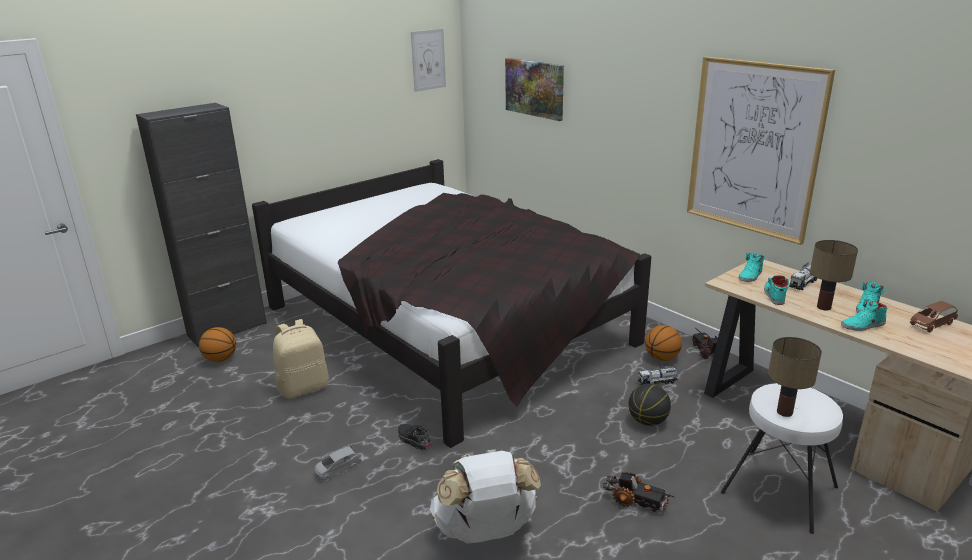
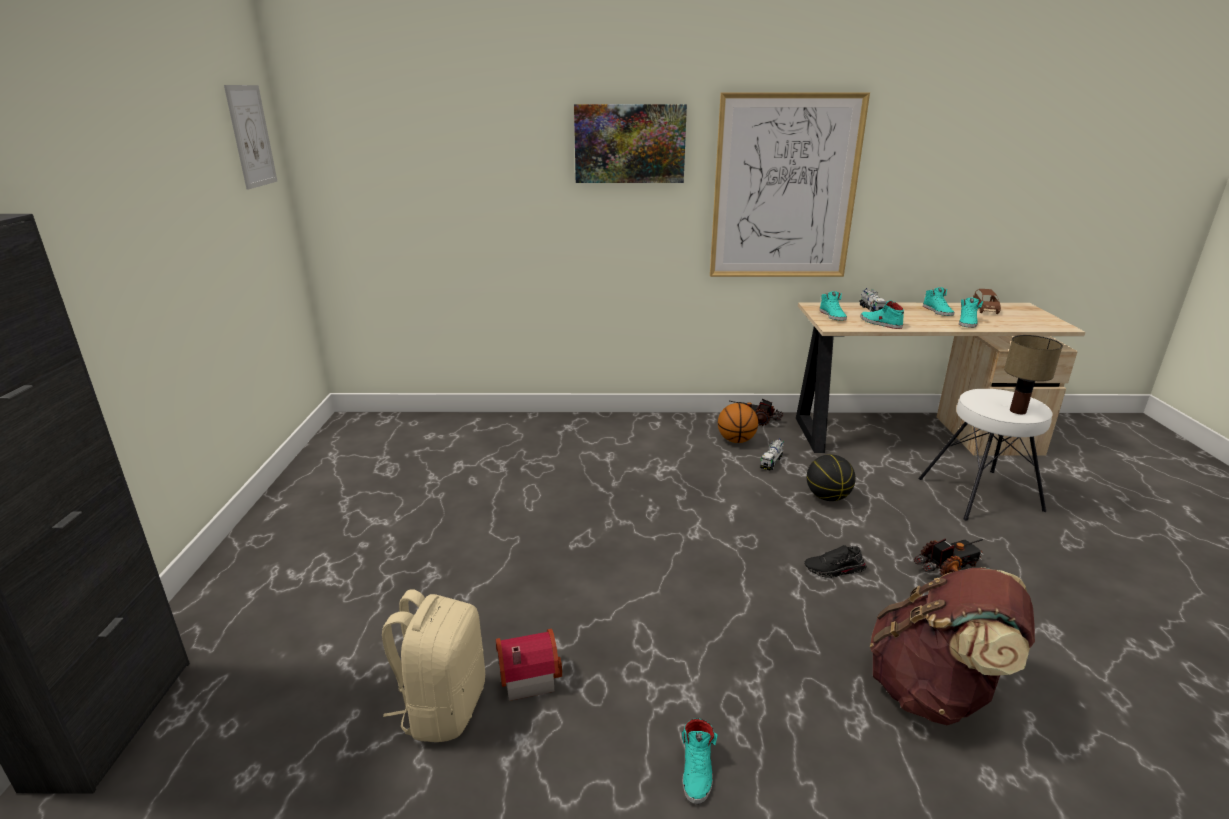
camera: 50 degrees left, 0 degrees up
(220, 359) = (193, 777): basketball -> none
(337, 470) = (697, 770): grey toy car -> turquoise shoe
(344, 397) = (526, 676): none -> toy house
(413, 441) = (704, 661): black shoe -> black shoe (834, 570)
(448, 325) = (491, 512): black bed -> none
(485, 531) = (934, 692): white backpack -> brown backpack
(534, 88) = (450, 164): picture -> picture (629, 144)
(824, 307) = (923, 320): table lamp -> none

